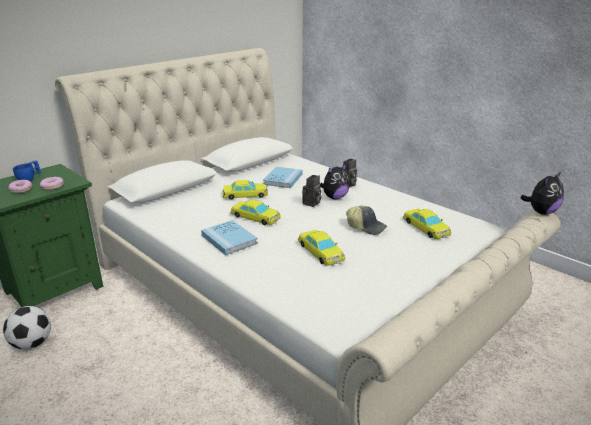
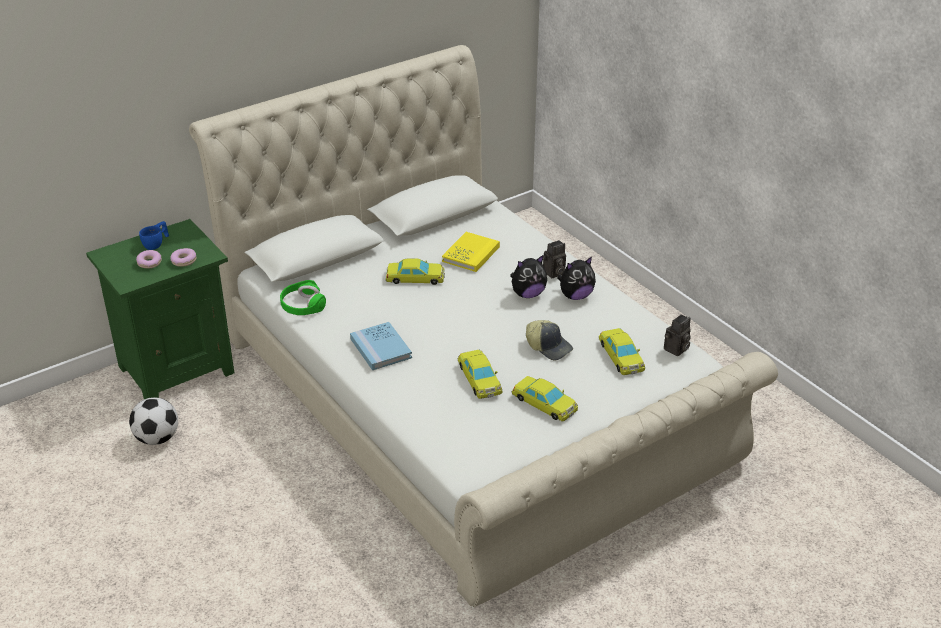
camera: 10 degrees right, 10 degrees up
(157, 217) = (302, 305): none -> green headphones
(255, 217) = (419, 317): yellow toy car -> yellow toy car (545, 403)
(283, 179) = (471, 254): blue book -> yellow book
(311, 203) = (494, 302): camera -> camera (676, 350)
(541, 212) = (755, 357): plush toy -> plush toy (575, 296)

